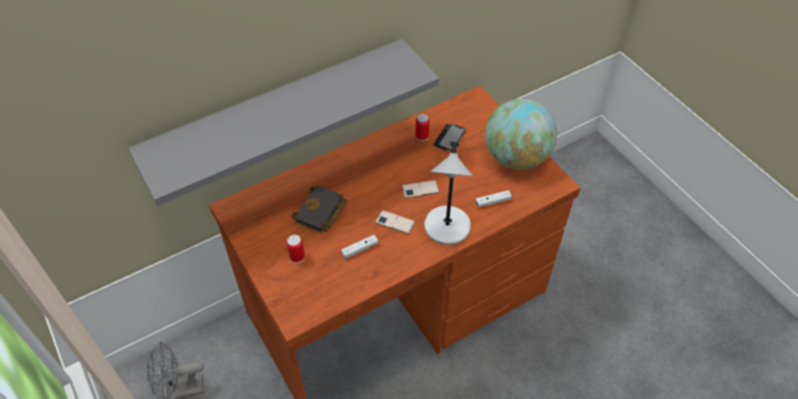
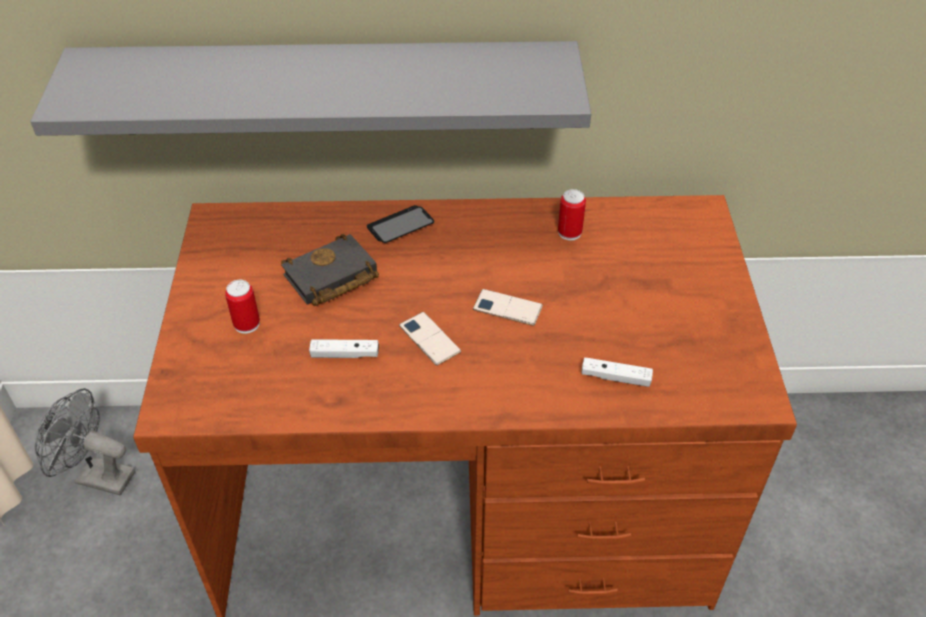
camera: 30 degrees right, 5 degrees down
(447, 228) = (506, 385): grey table lamp -> none
(449, 138) = (613, 252): phone -> phone (400, 226)
(516, 157) = (708, 326): globe -> none

